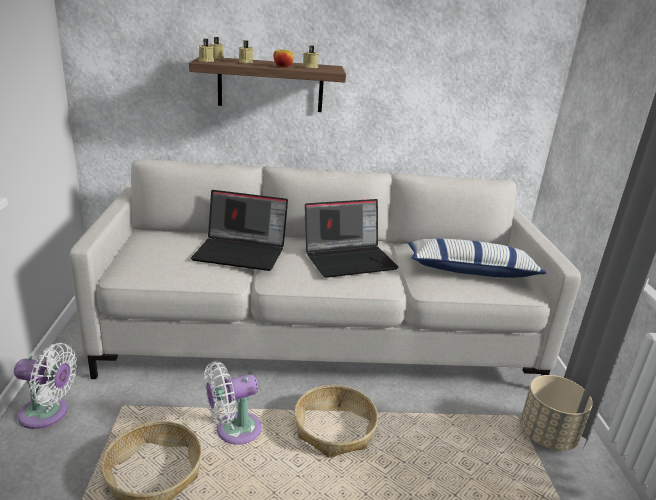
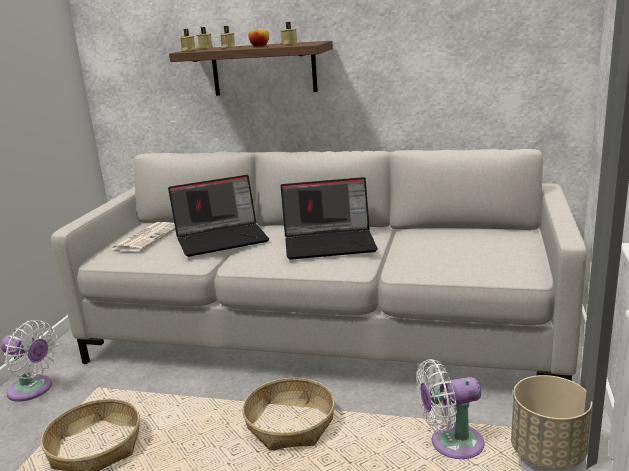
camera: 20 degrees right, 5 degrees down
(160, 250) = (147, 237): none -> newspaper
(233, 430) = (187, 417): white fan -> white fan (451, 444)
(242, 252) = (222, 238): laptop -> laptop turned 45 degrees counterclockwise
(470, 270) = (465, 253): pillow -> none

